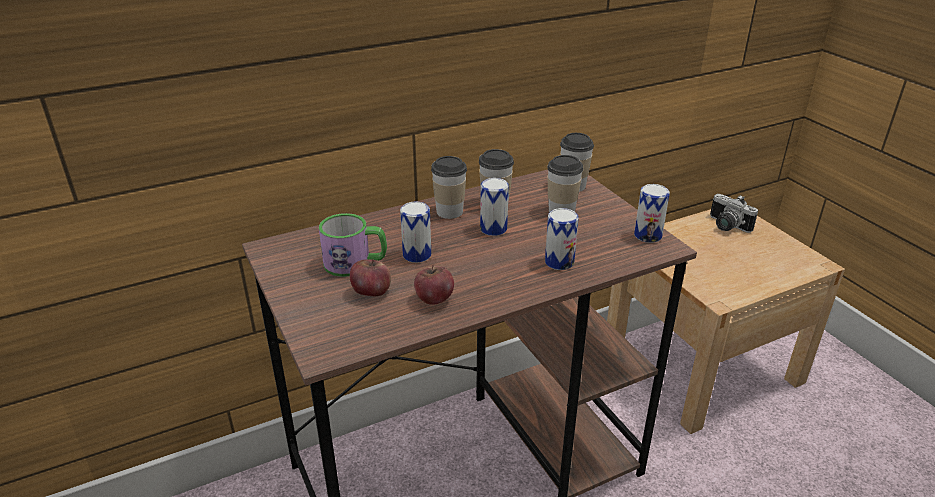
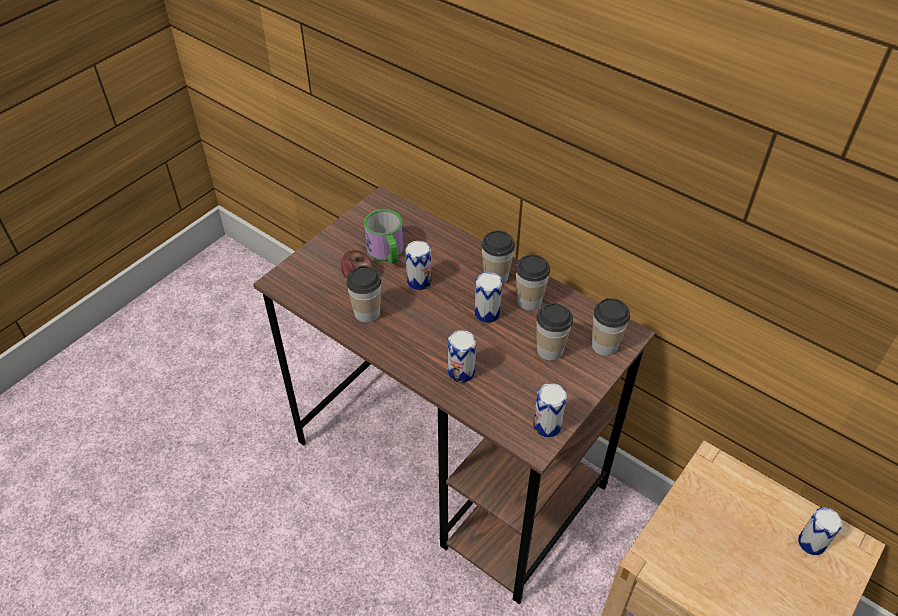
camera: 65 degrees right, 15 degrees up
(434, 299) = (367, 313): apple -> cup
(726, 226) = (811, 543): camera -> can

